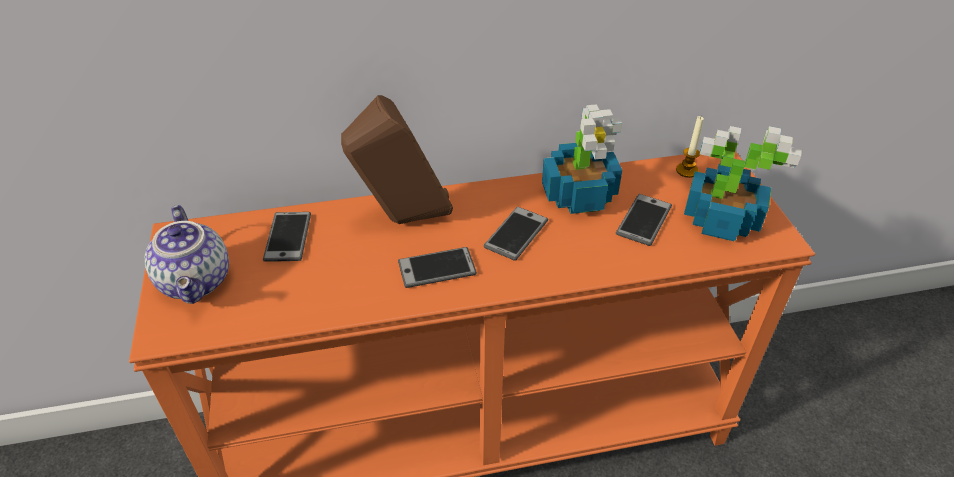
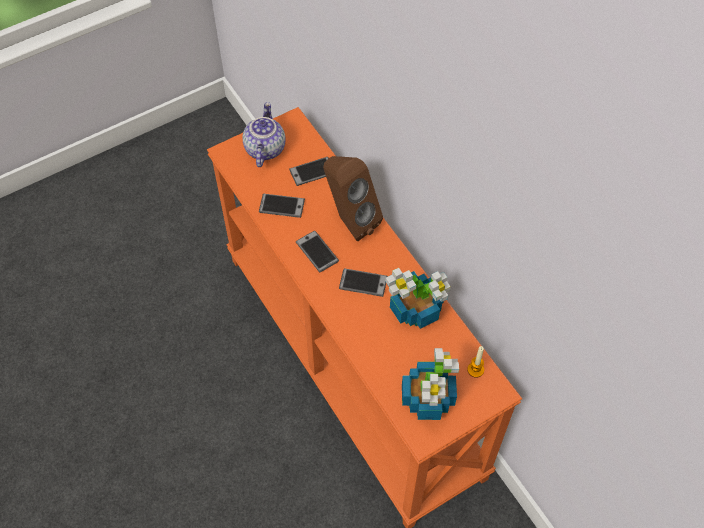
camera: 70 degrees right, 15 degrees up
(197, 281) = (264, 149): teapot -> teapot turned 135 degrees clockwise
(644, 220) = (407, 351): phone -> phone (281, 206)

